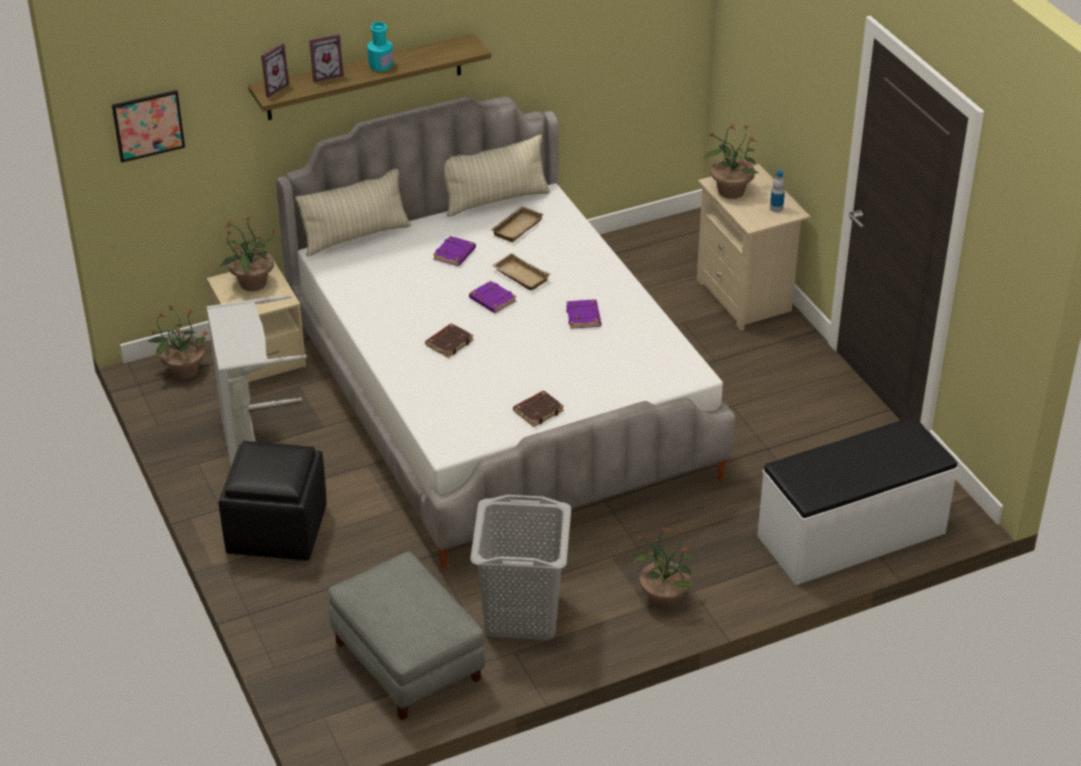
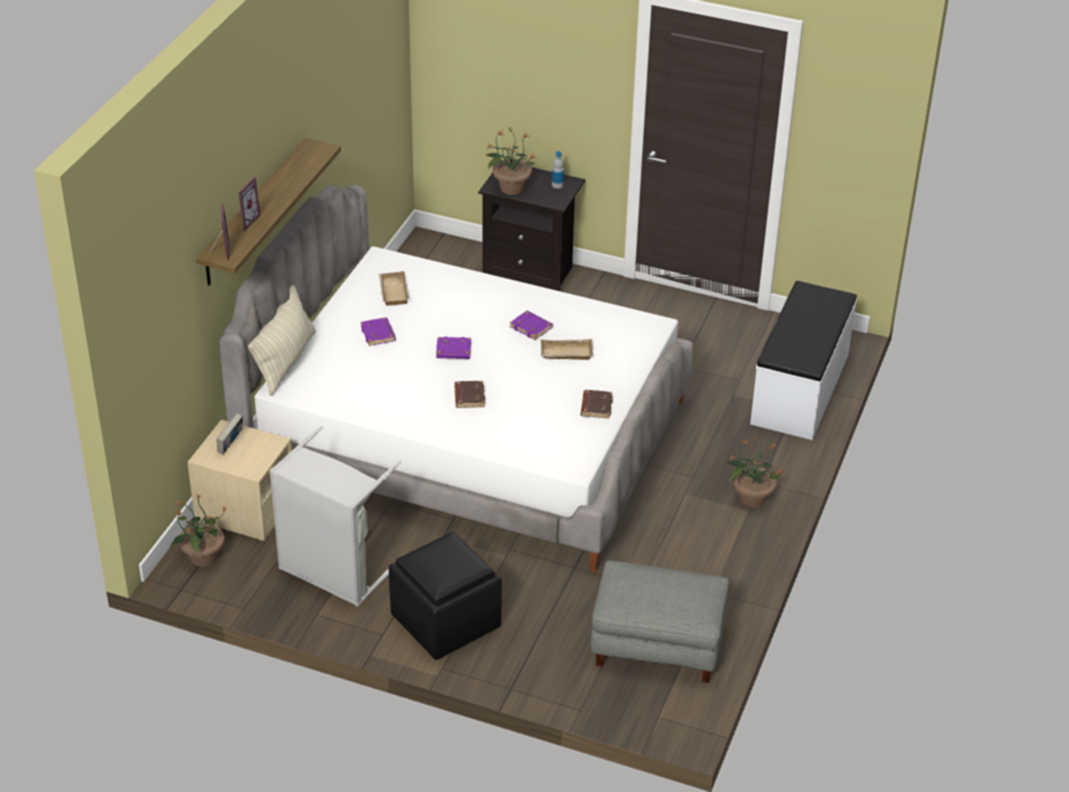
camera: 45 degrees left, 0 degrees up
(148, 125) = (145, 333): picture -> none
(252, 283) = (231, 445): potted plant -> book
(381, 65) = (275, 194): turquoise bottle -> none
(496, 200) = (349, 280): beige pillow -> none
(519, 276) = (447, 324): beige tray -> beige tray (565, 354)
(521, 615) = (684, 566): grey laundry basket -> none
(746, 297) = (531, 273): beige nightstand -> black nightstand

